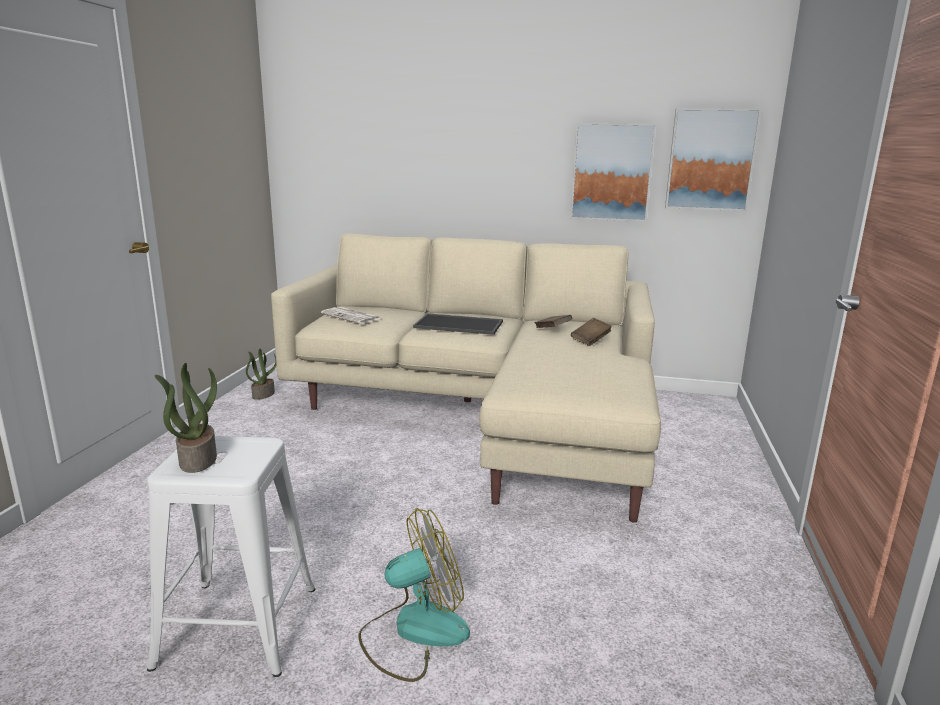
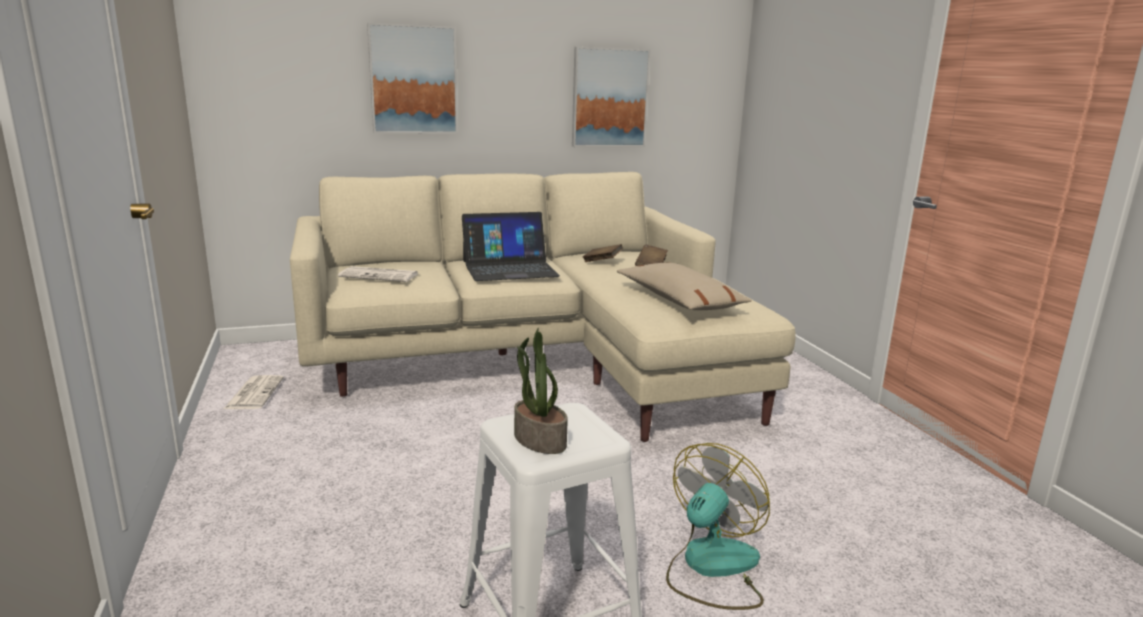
camera: 30 degrees left, 0 degrees up
(263, 394) = (254, 393): potted plant -> newspaper
(460, 324) = (509, 268): tray -> laptop
(561, 375) = (679, 300): none -> beige pillow
(710, 160) = (695, 85): picture -> picture (413, 80)

